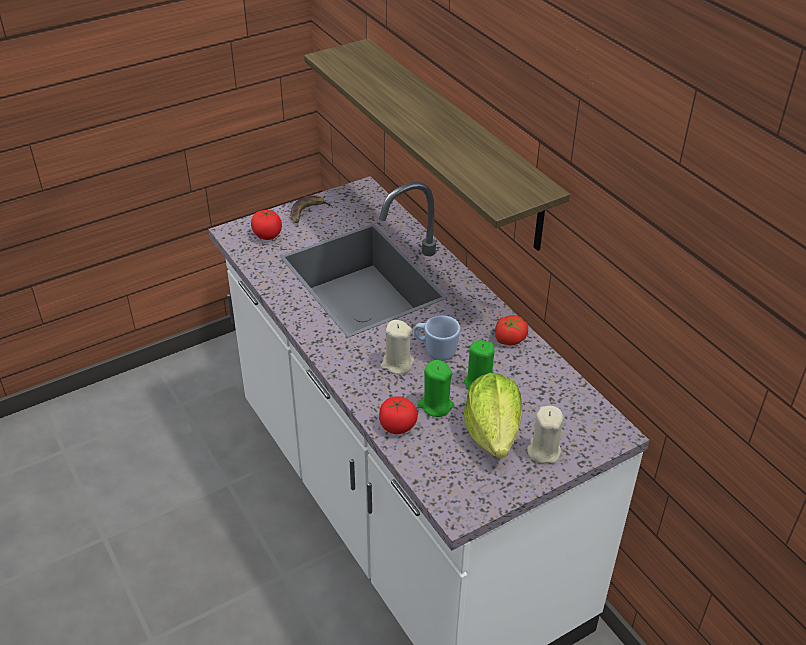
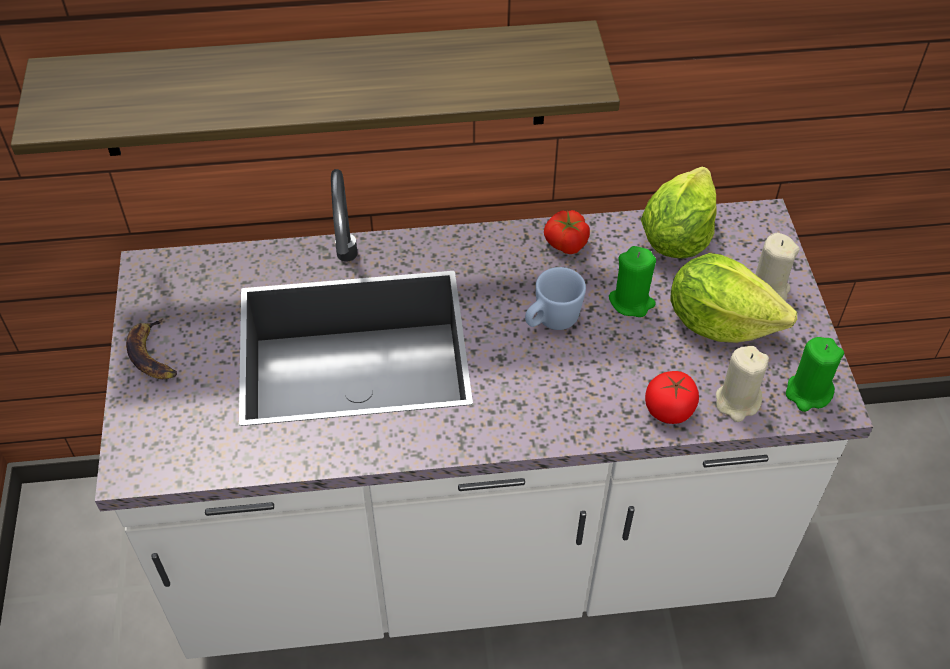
camera: 65 degrees left, 10 degrees up
(267, 235) = (174, 424): tomato -> none
(397, 364) = (555, 369): beige candle -> beige candle (737, 402)
(435, 405) = (649, 358): green candle -> green candle (808, 393)
(558, 390) = (676, 237): none -> lettuce

